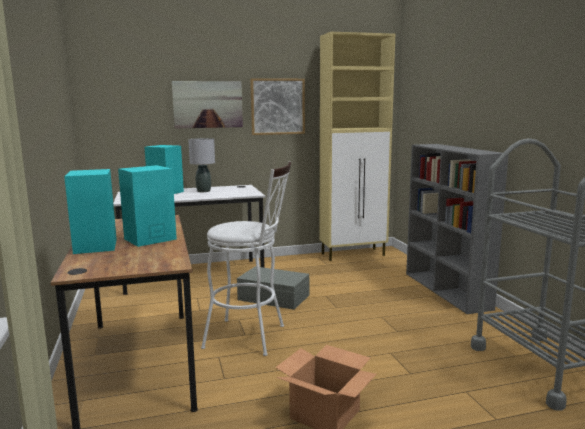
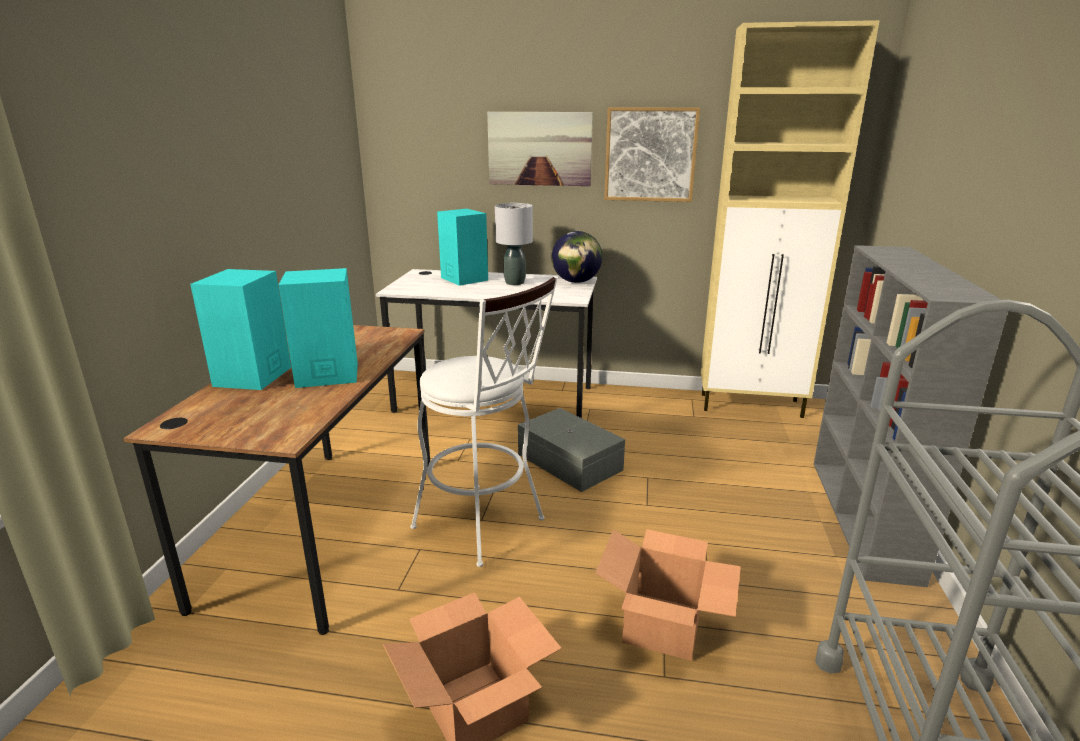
camera: 25 degrees right, 10 degrees up
(243, 187) = (576, 282): none -> globe
(390, 354) = (662, 624): none -> cardboard box

